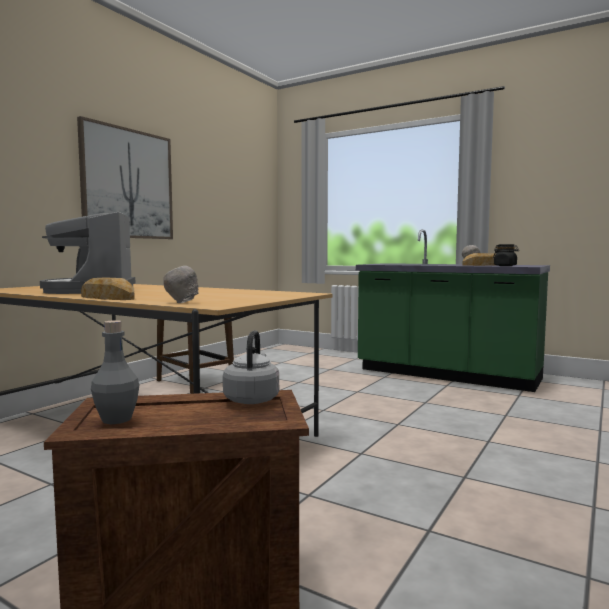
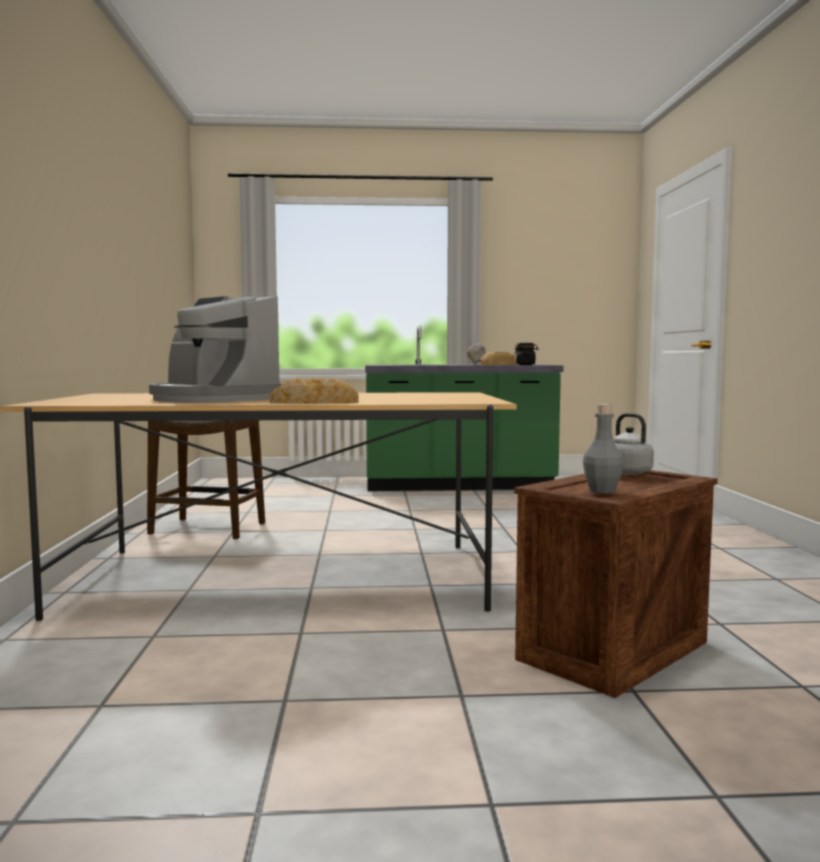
camera: 35 degrees left, 0 degrees up
(128, 184) = (105, 248): picture -> none
(181, 303) = (434, 402): grey bowl -> none

